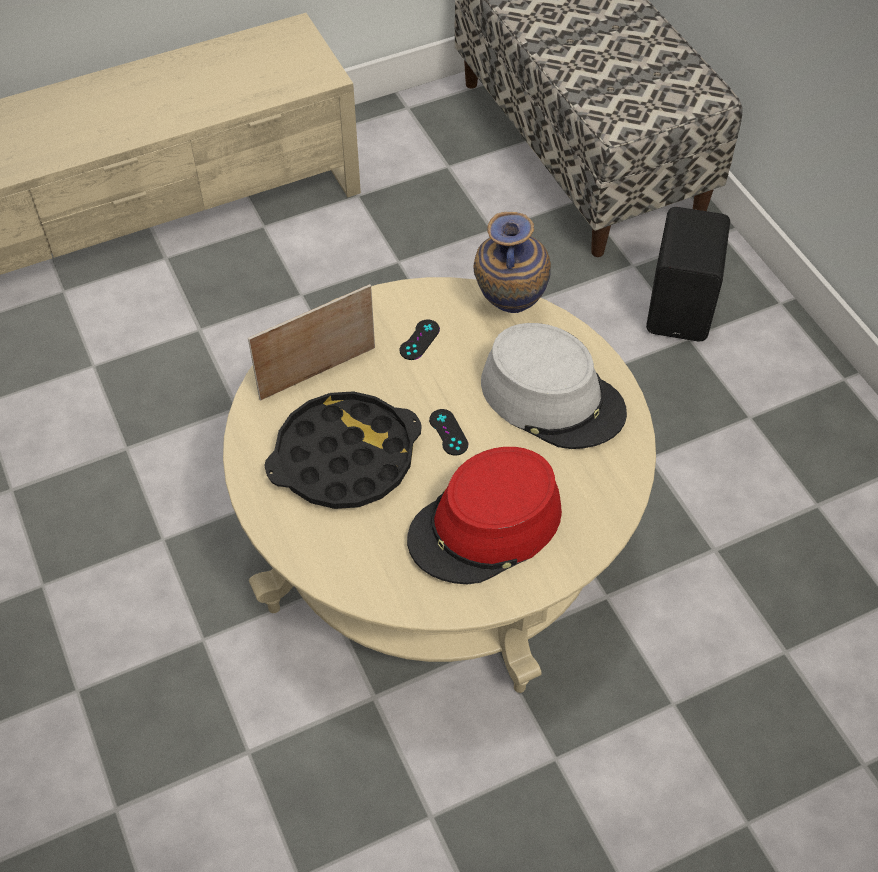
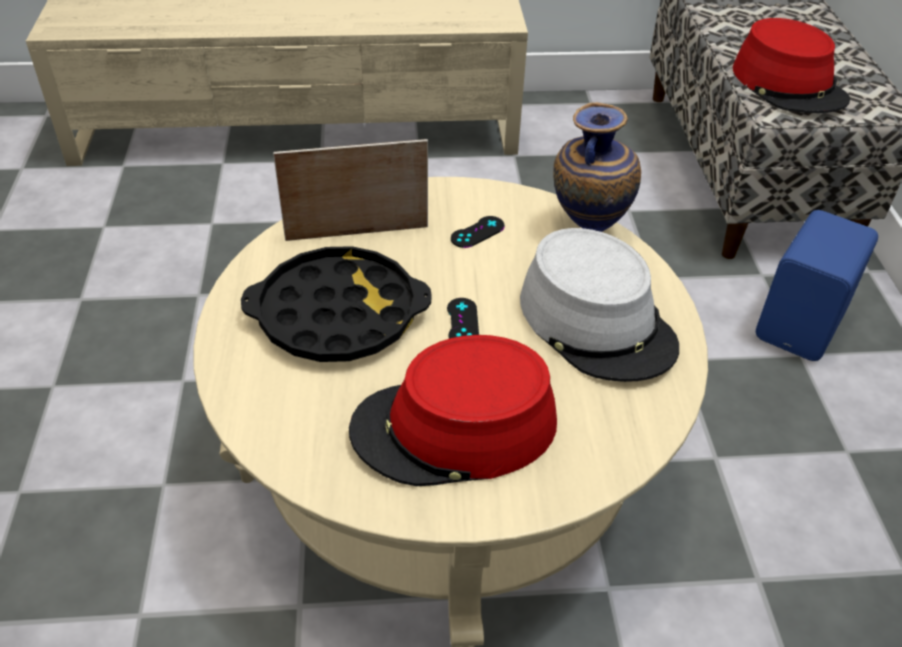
camera: 20 degrees right, 10 degrees down
(619, 89) = (789, 84): none -> red hat
(682, 307) = (803, 325): black speaker -> blue speaker

